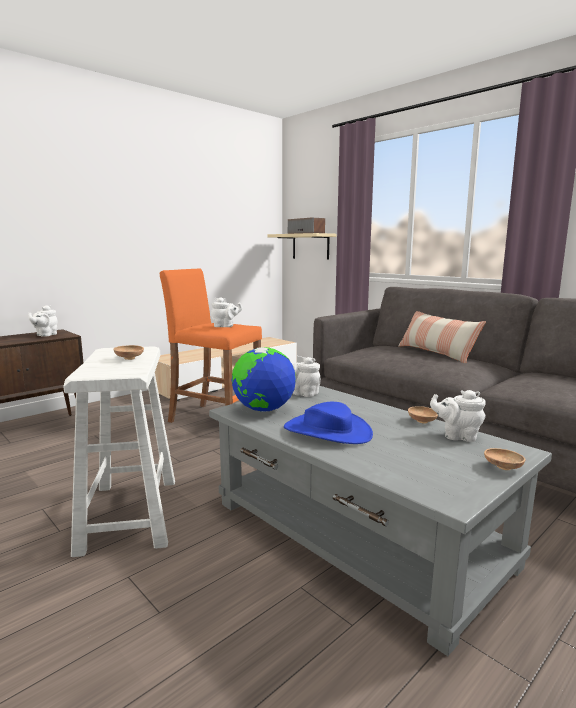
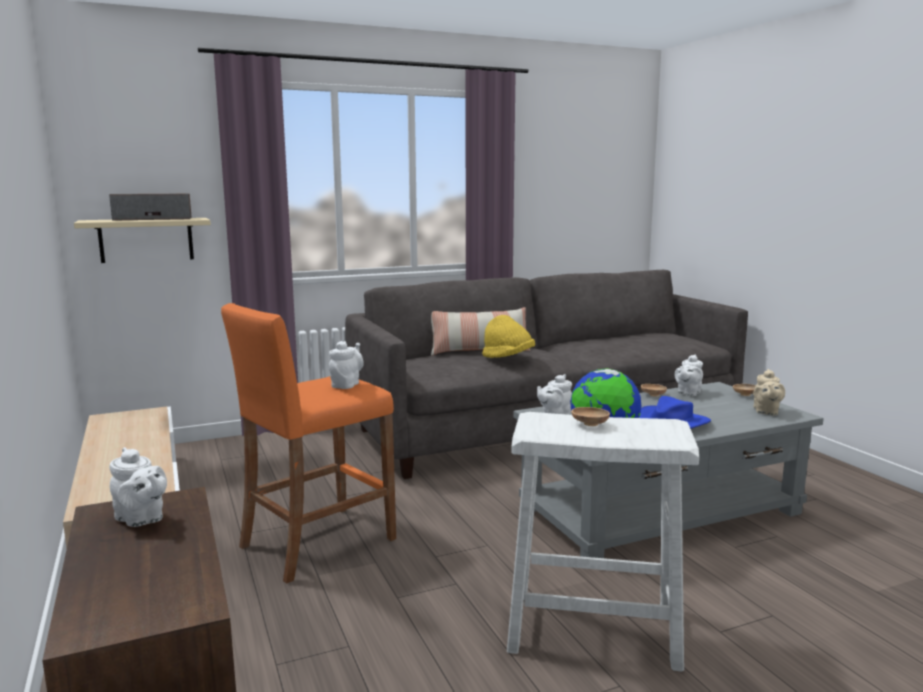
camera: 70 degrees left, 0 degrees up
(420, 359) = (508, 358): none -> yellow hat
(435, 479) = (766, 412): none -> beige teapot

